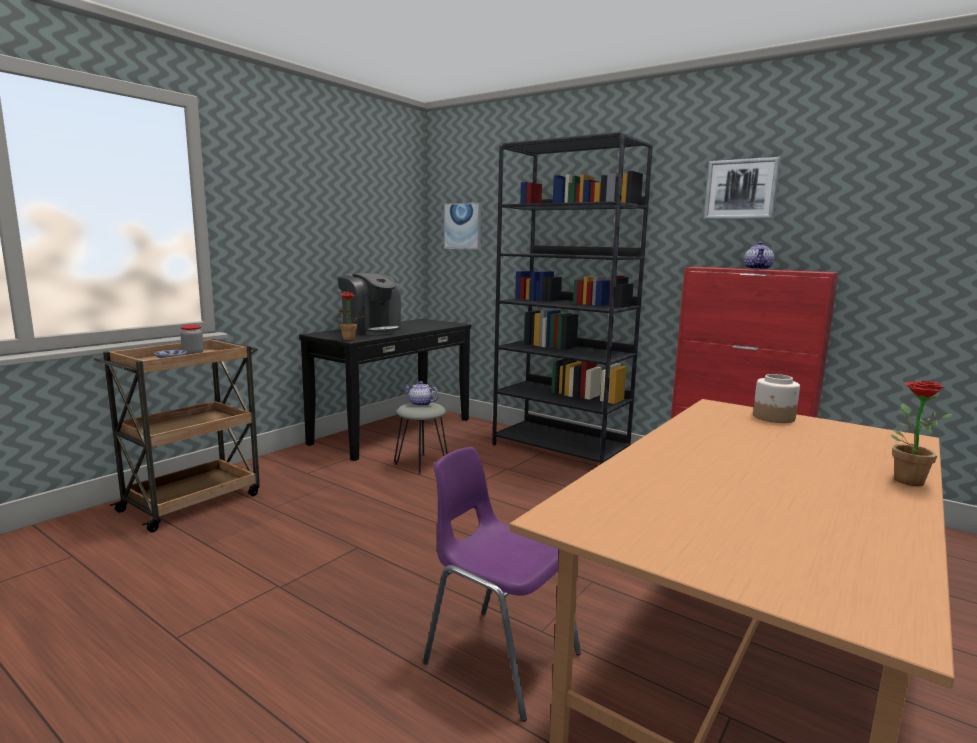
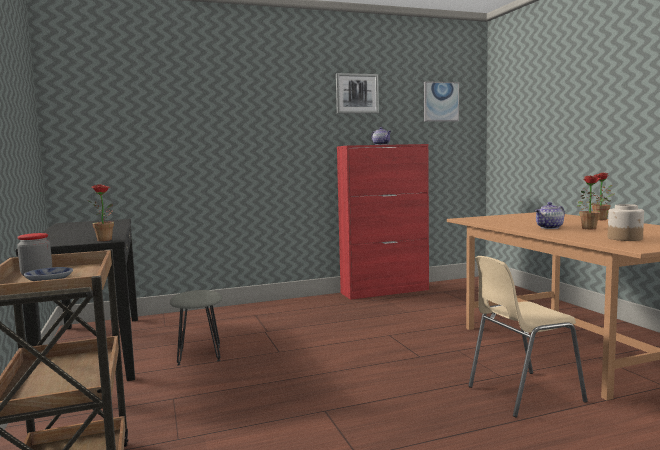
camera: 55 degrees left, 5 degrees down
(371, 330) = (74, 234): coffee machine -> none
(420, 404) = (191, 293): teapot -> teapot (549, 228)
(463, 226) = (101, 118): picture -> picture (440, 102)
(499, 657) = (521, 394): purple chair -> beige chair
(560, 449) = (262, 310): black bookcase -> none
(757, 480) = (592, 228): none -> potted plant
(774, 418) = (496, 217): jar -> jar (625, 238)

